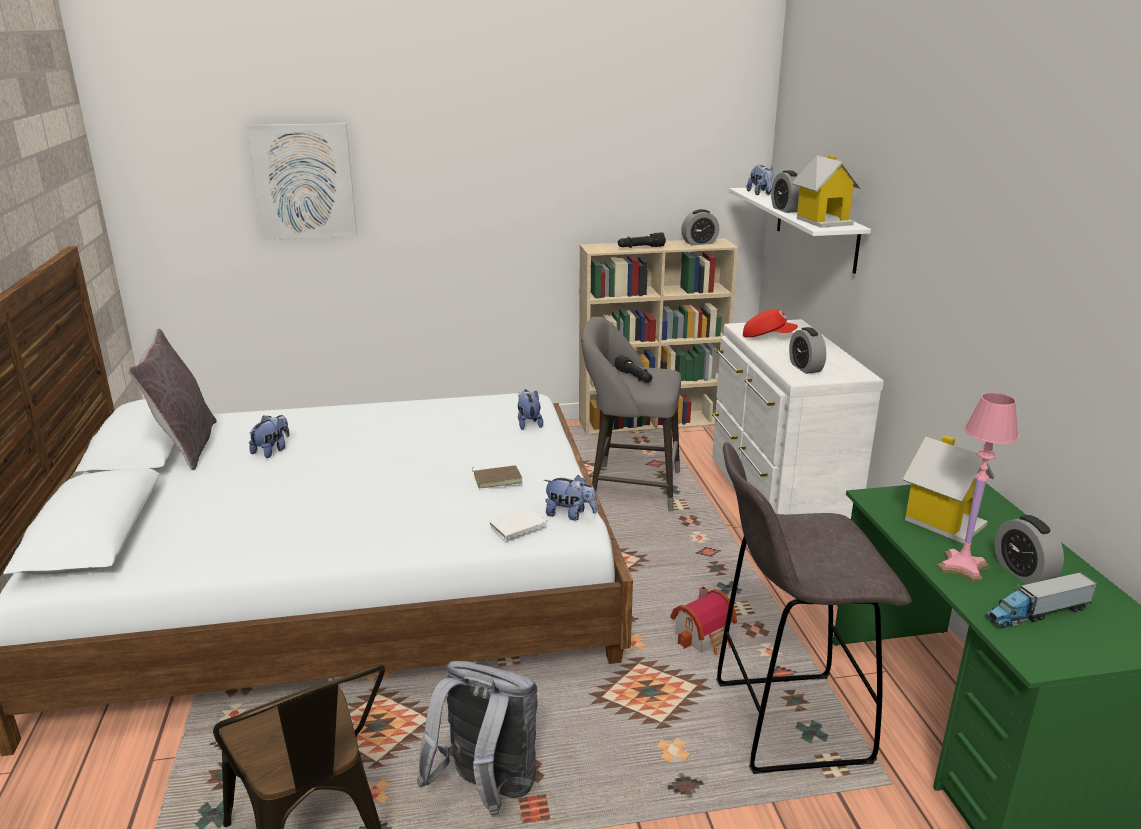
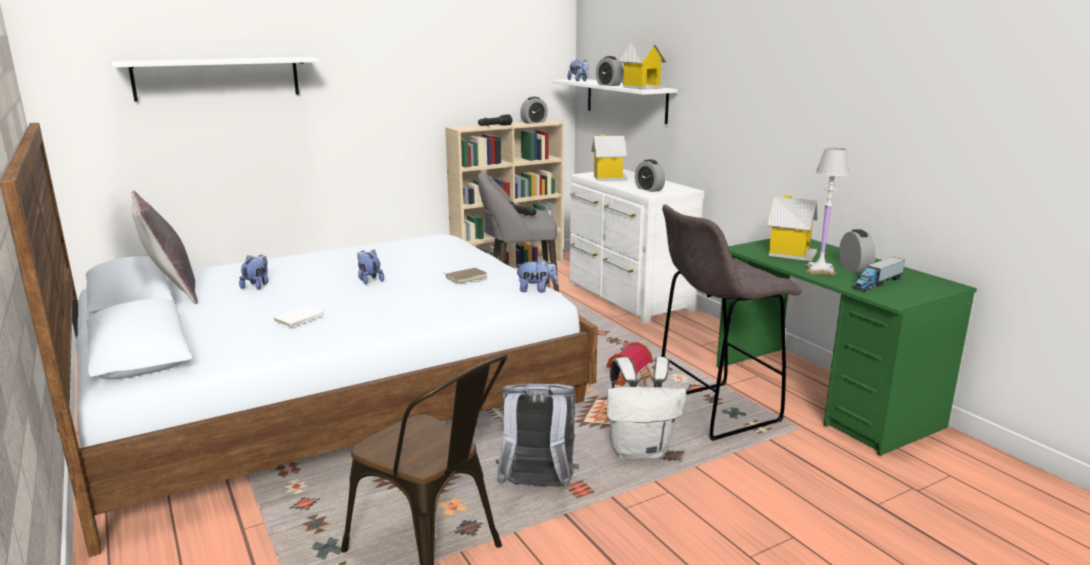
camera: 20 degrees left, 5 degrees down
(304, 181) = (217, 78): picture -> white shelf
(518, 527) = (507, 299): white book -> white book (299, 319)
(528, 423) = (458, 248): plush toy -> plush toy (369, 280)
(647, 764) = (640, 450): none -> white backpack
(768, 337) = (608, 178): red cap -> toy house
(961, 567) = (819, 270): pink table lamp -> white table lamp
(1022, 572) = (854, 268): alarm clock -> alarm clock turned 150 degrees counterclockwise

